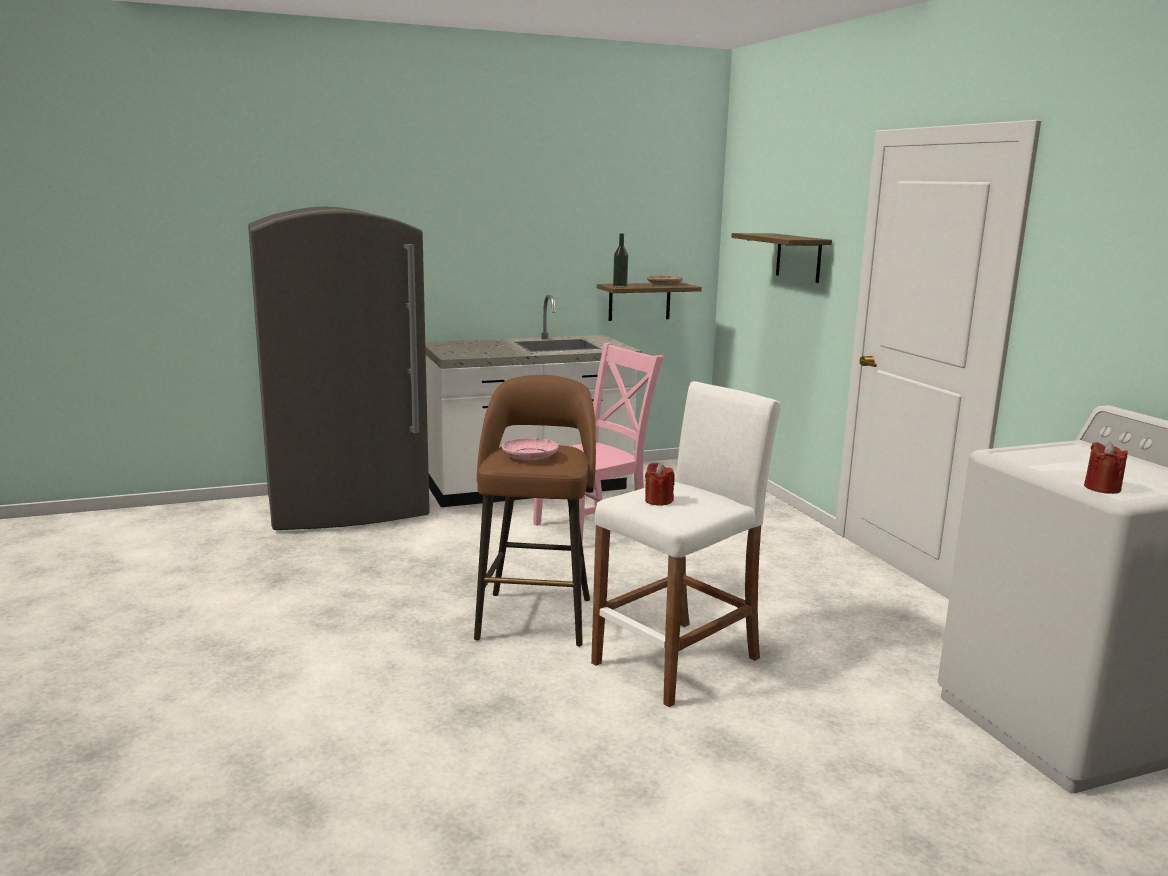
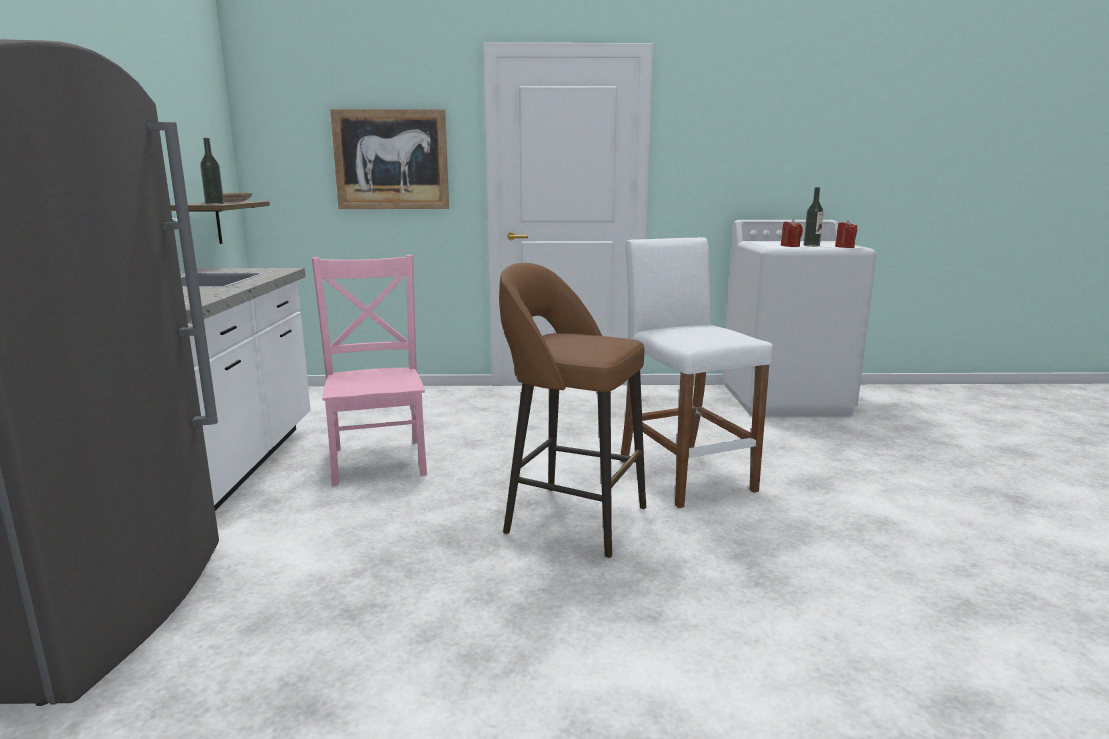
camera: 70 degrees left, 0 degrees up
(529, 456) = (588, 342): pink plate -> none
(658, 501) = (710, 334): red candle -> red candle (790, 246)
(798, 257) = (391, 160): shelf -> picture
(1080, 471) = (811, 245): none -> bottle

